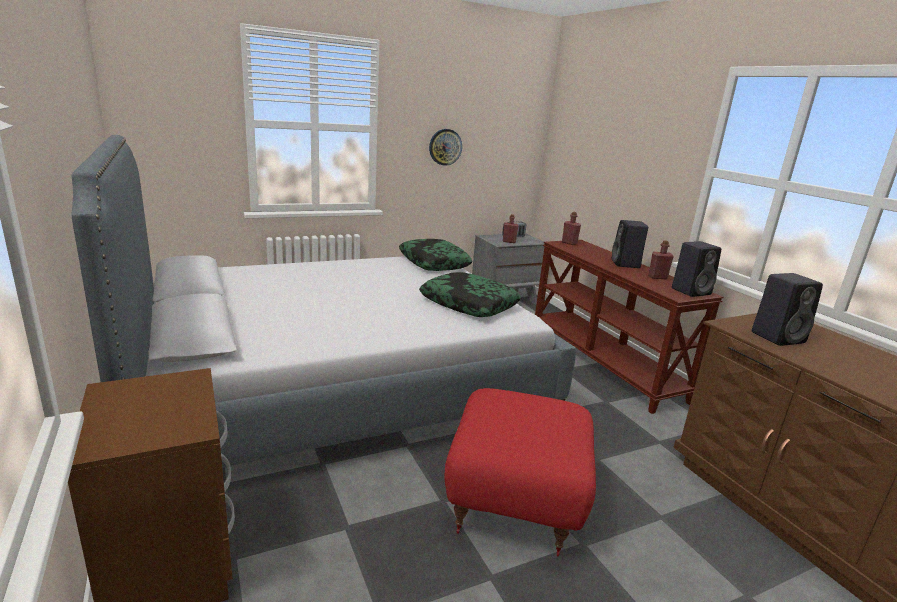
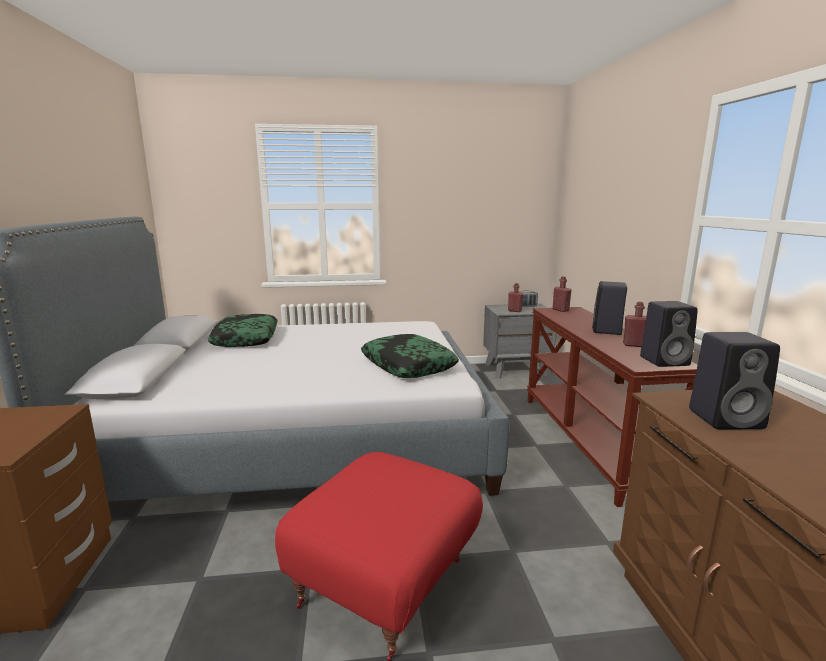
camera: 20 degrees right, 5 degrees down
(433, 262) = (414, 327): pillow -> pillow (245, 338)
(445, 147) = (448, 219): wall clock -> none

